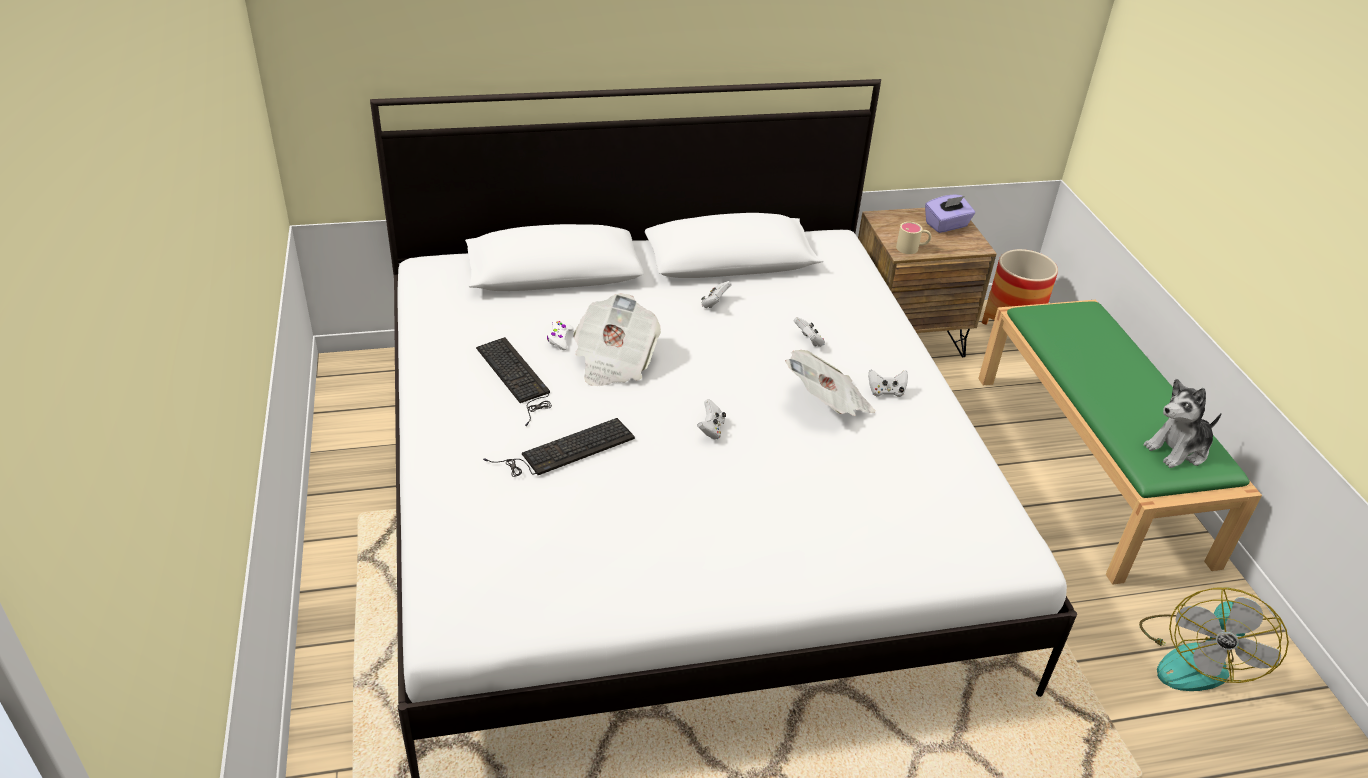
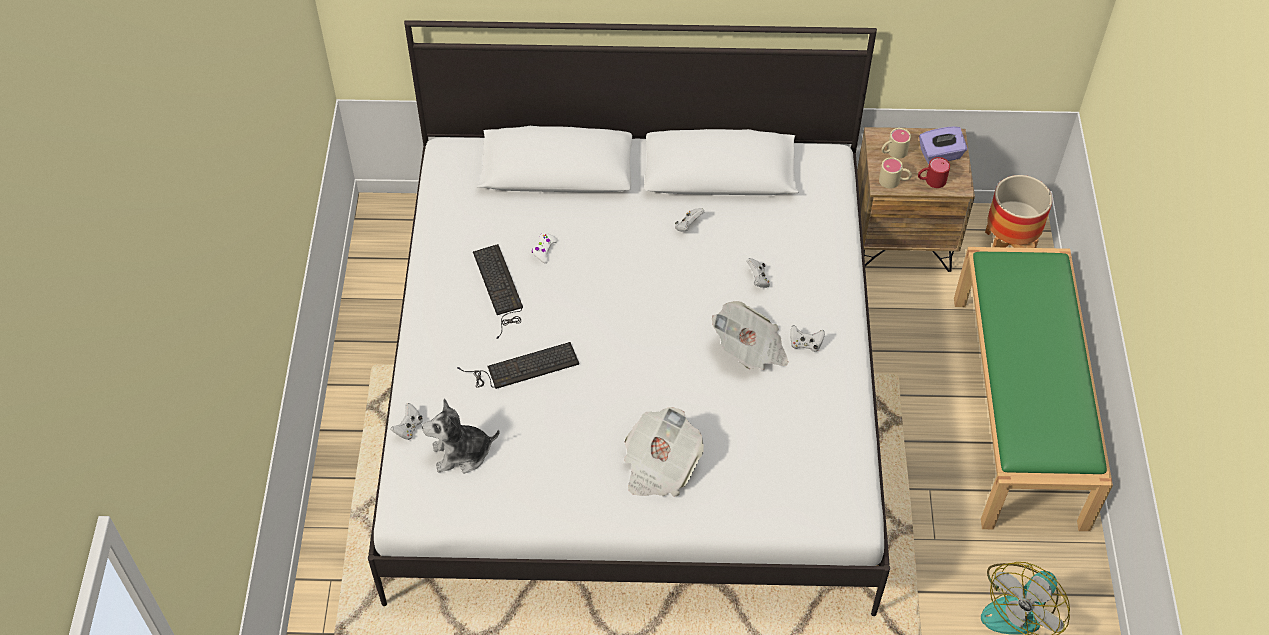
camera: 15 degrees right, 15 degrees up
(614, 361) = (583, 281): newspaper -> newspaper (659, 466)
(711, 429) = (644, 363): white game controller -> white game controller (408, 428)
(899, 227) = (893, 152): none -> beige mug
(948, 245) = (931, 180): none -> red mug
(1178, 449) = (1054, 431): plush toy -> plush toy (461, 453)

